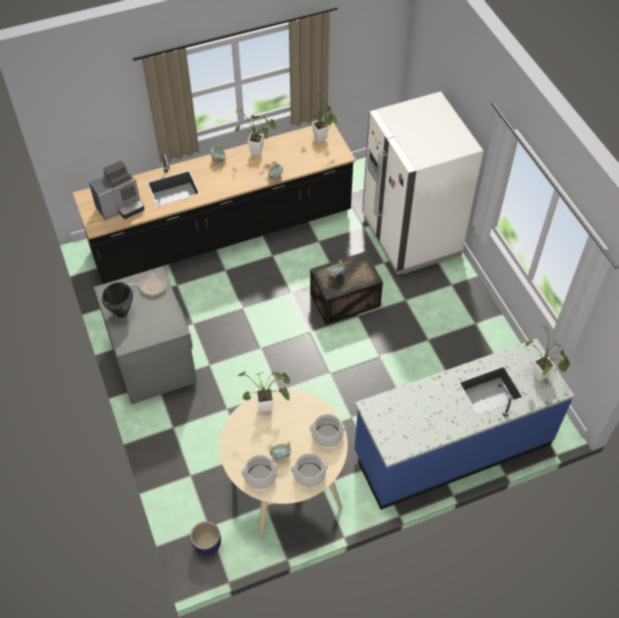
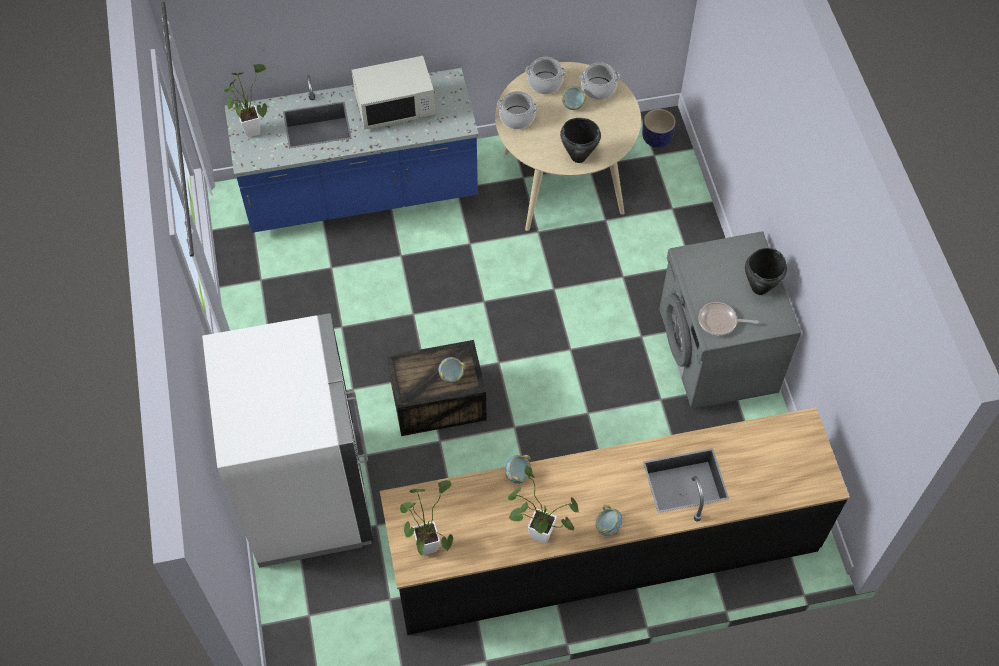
camera: 170 degrees left, 5 degrees up
(121, 207) = (768, 454): coffee machine -> none
(269, 406) = (578, 156): potted plant -> black cooking pot
(431, 415) = (395, 107): none -> white microwave

